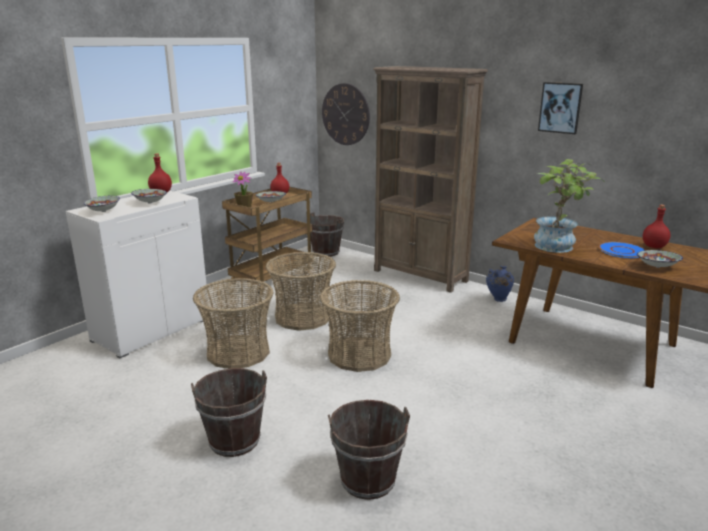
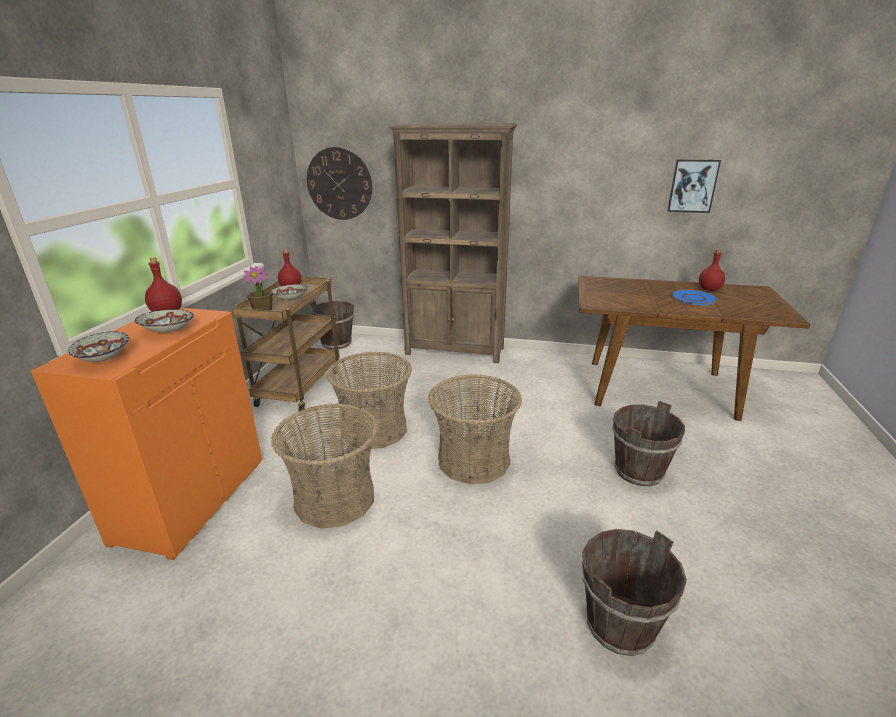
camera: 25 degrees left, 5 degrees up
(152, 329) = (191, 499): white cabinet -> orange cabinet
(234, 440) = (430, 633): brown bucket -> brown bucket (638, 471)
(498, 299) = (546, 361): blue vase -> none
(558, 248) = (643, 304): potted plant -> none
(560, 107) = (597, 161): picture -> picture (692, 186)
(657, 267) = (741, 309): bowl -> none

